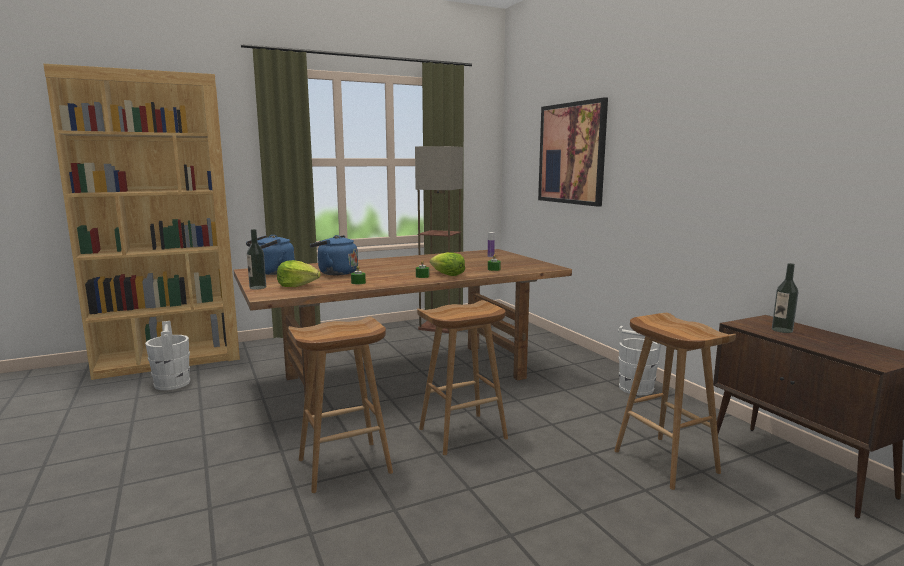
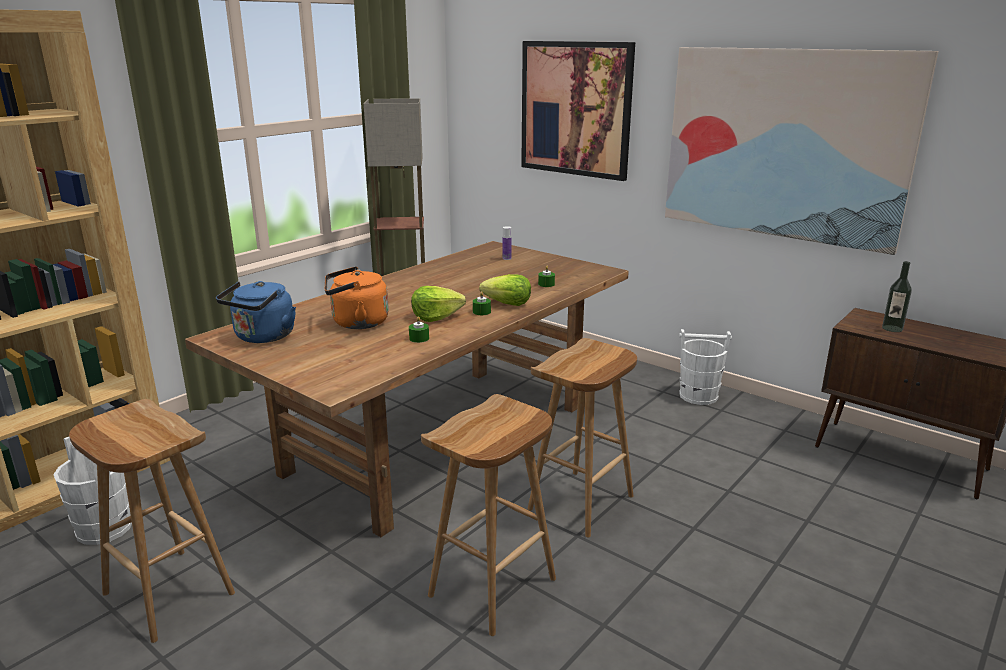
camera: 25 degrees left, 10 degrees up
(258, 287) = (293, 374): bottle -> none
(297, 285) = (345, 359): lettuce -> lettuce (436, 317)
(335, 273) = (356, 323): blue kettle -> orange kettle
(663, 461) = (795, 482): brown stool -> brown stool (166, 593)
(708, 168) = (784, 145): none -> picture

